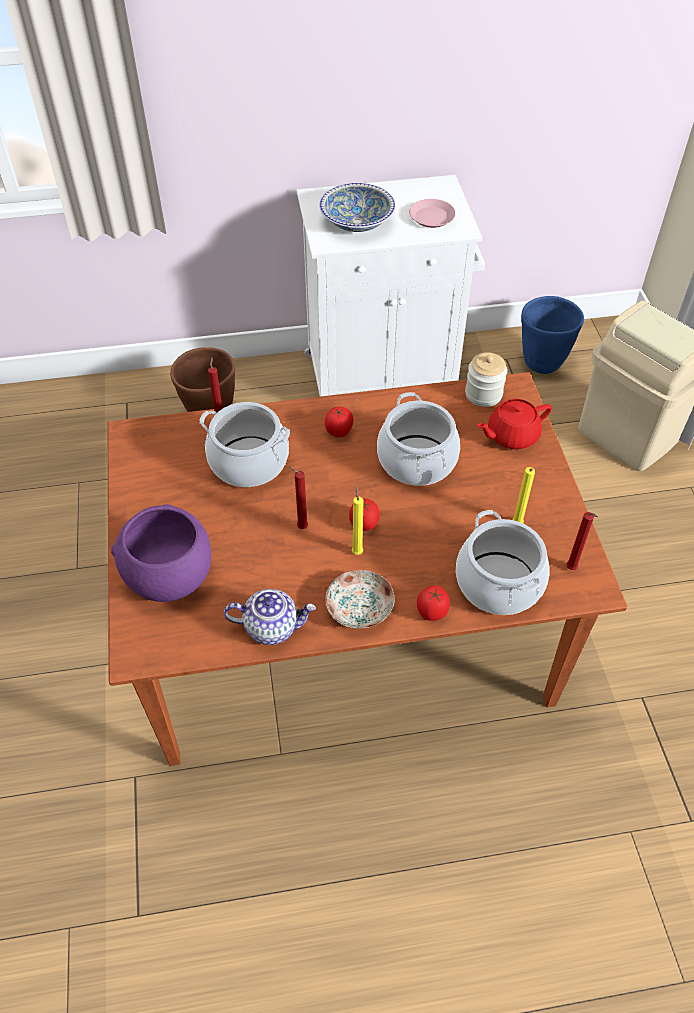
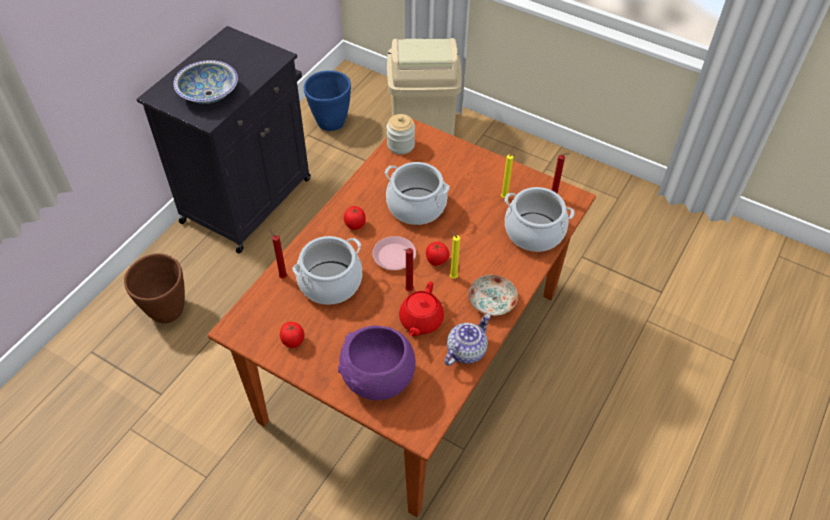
camera: 50 degrees left, 0 degrees up
(384, 376) = (248, 198): white cabinet -> black cabinet
(432, 217) = (250, 61): pink plate -> pink plate (394, 256)
(432, 612) = (525, 272): tomato -> tomato (293, 341)
(511, 435) = (443, 156): red teapot -> red teapot (420, 321)

